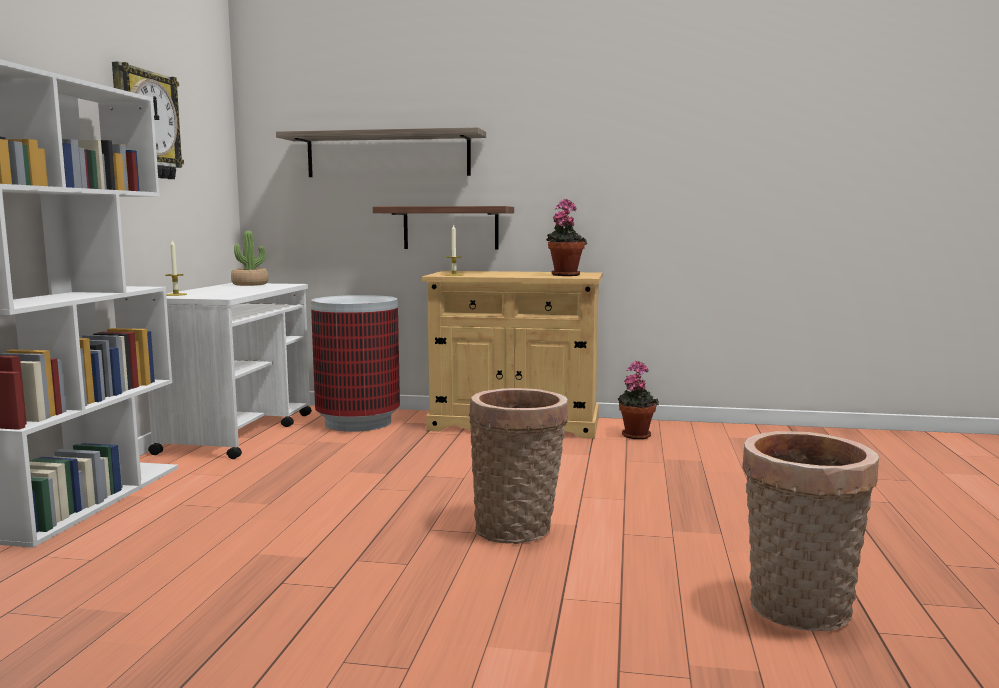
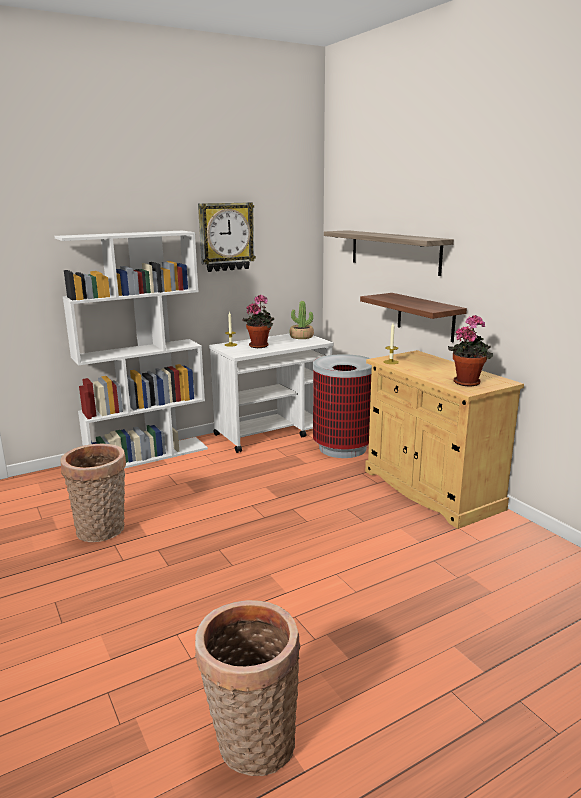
camera: 50 degrees right, 10 degrees up
(518, 528) = (254, 575): basket -> basket (102, 531)
(635, 435) = (498, 540): potted plant -> potted plant (260, 345)

